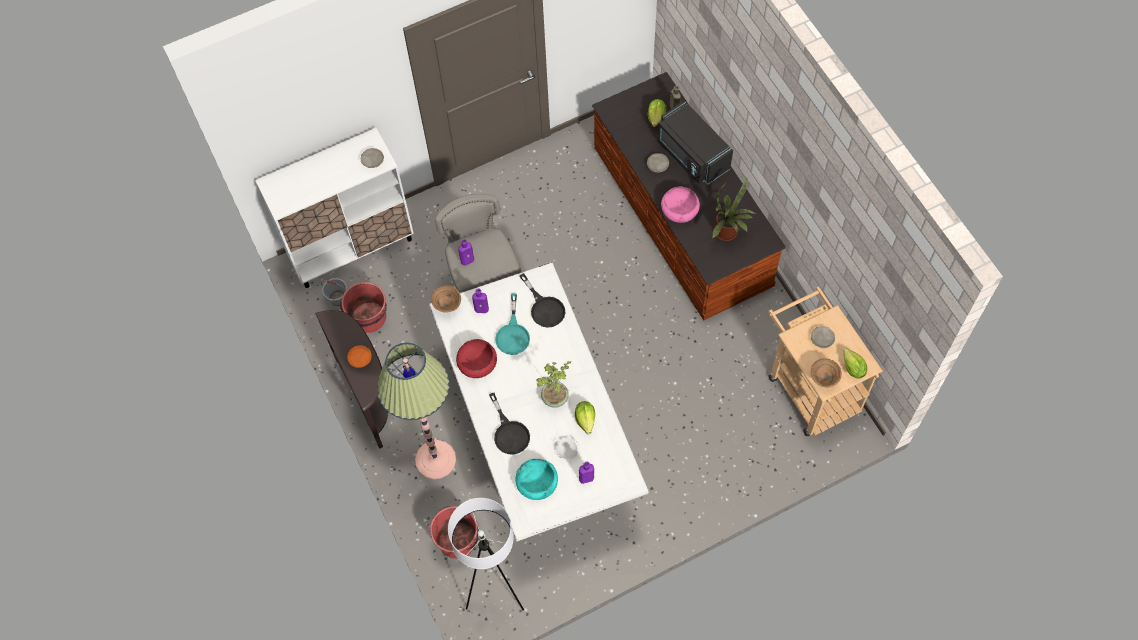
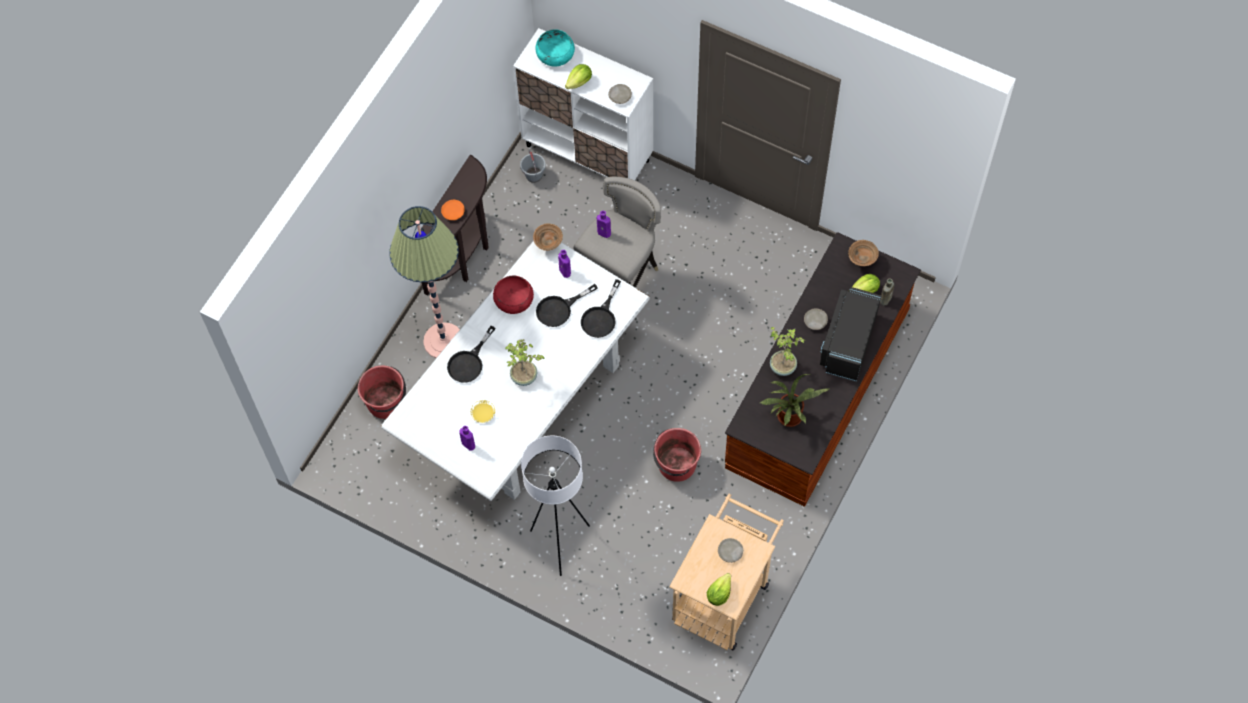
camera: 55 degrees right, 0 degrees up
(368, 318) = (533, 209): red bucket -> red bucket (676, 465)
(495, 591) = (362, 458): white floor lamp -> white floor lamp (561, 543)
(513, 334) = (559, 309): turquoise frying pan -> black frying pan
(537, 482) = (439, 410): turquoise bowl -> turquoise bowl (555, 54)
(567, 450) = (483, 414): white plate -> yellow plate
(585, 419) = (521, 412): lettuce -> lettuce (579, 82)
(680, 210) = (783, 366): pink bowl -> potted plant
(823, 380) = (690, 575): brown bowl -> brown bowl (862, 261)

